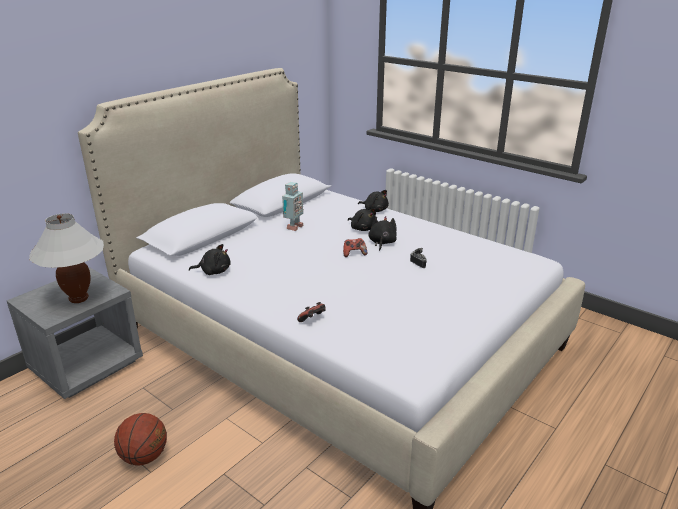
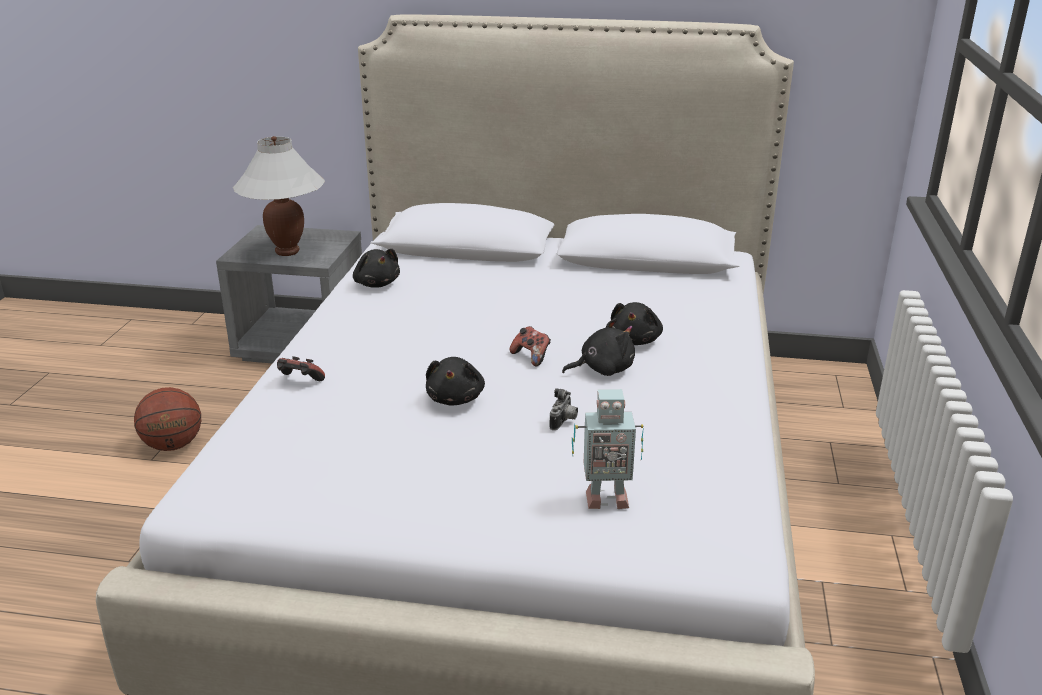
camera: 60 degrees right, 0 degrees up
(293, 227) = (568, 290): toy robot -> toy robot (605, 498)
(374, 210) = (725, 331): black plush toy -> black plush toy (456, 398)

